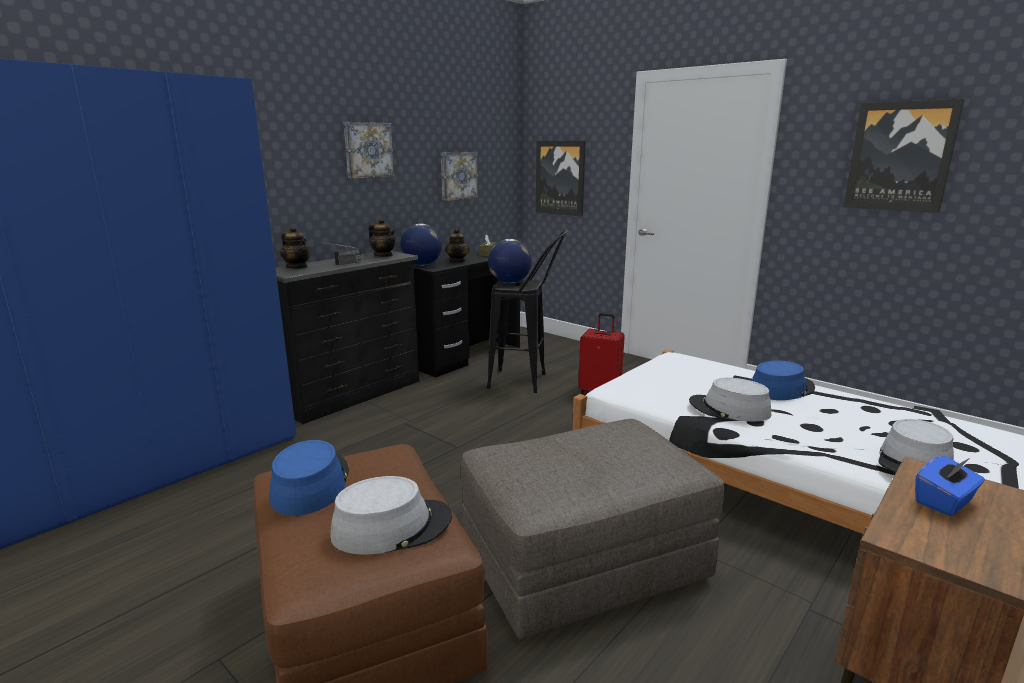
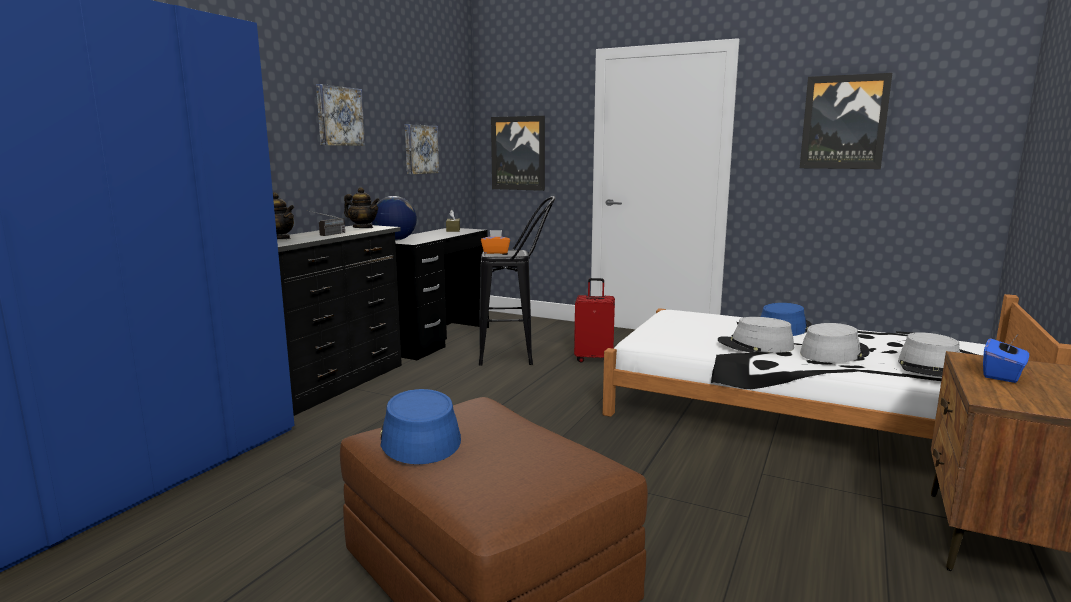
camera: 15 degrees left, 5 degrees down
(392, 527) = (540, 459): grey hat -> grey hat (833, 353)
(457, 261) = (429, 236): teapot -> none
(509, 282) = (495, 252): globe -> orange tissue box
(582, 562) = (669, 498): grey ottoman -> none

